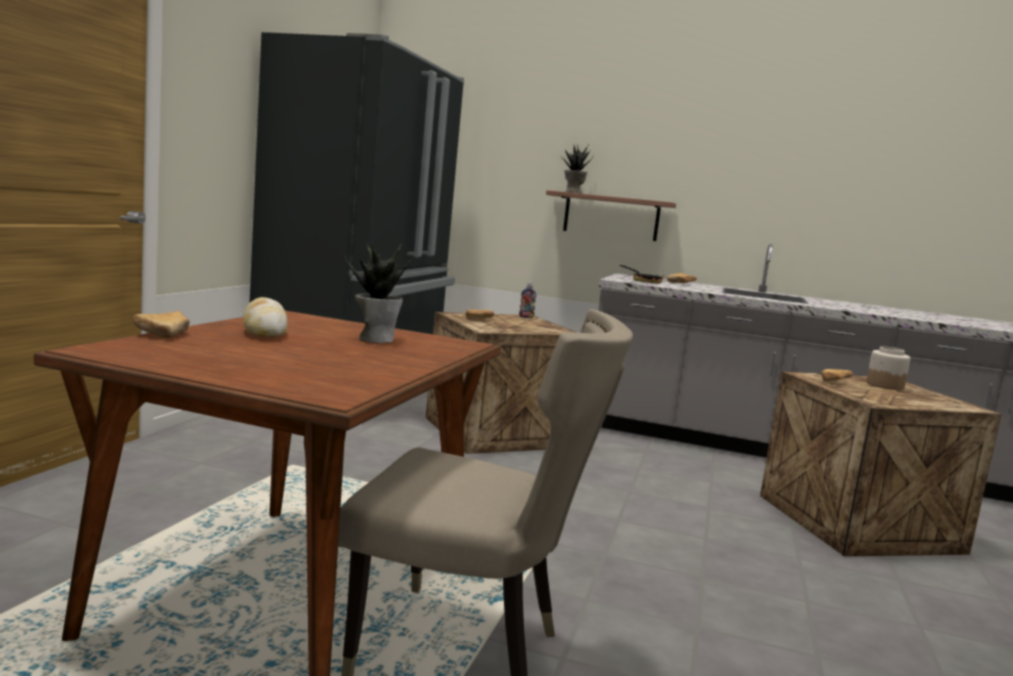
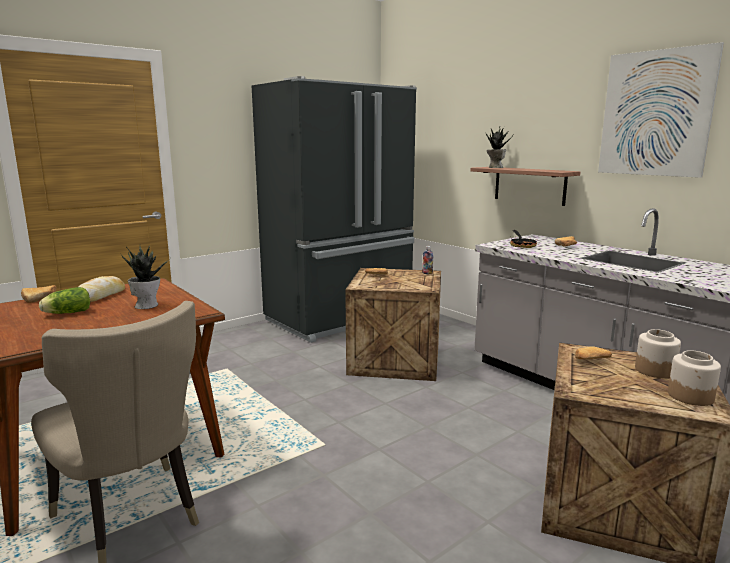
camera: 35 degrees right, 5 degrees up
(283, 349) = (66, 313): none -> lettuce
(760, 150) = (655, 113): none -> picture
(940, 399) = (691, 396): none -> jar

